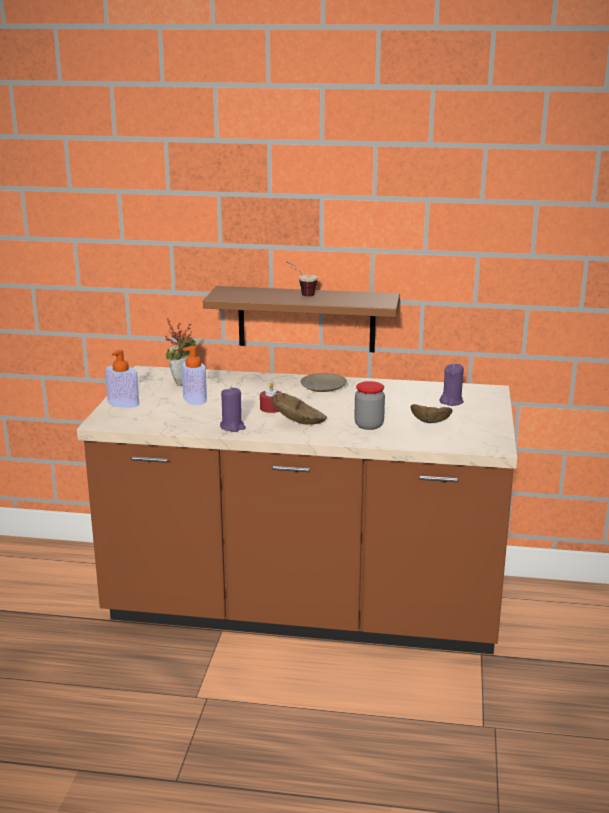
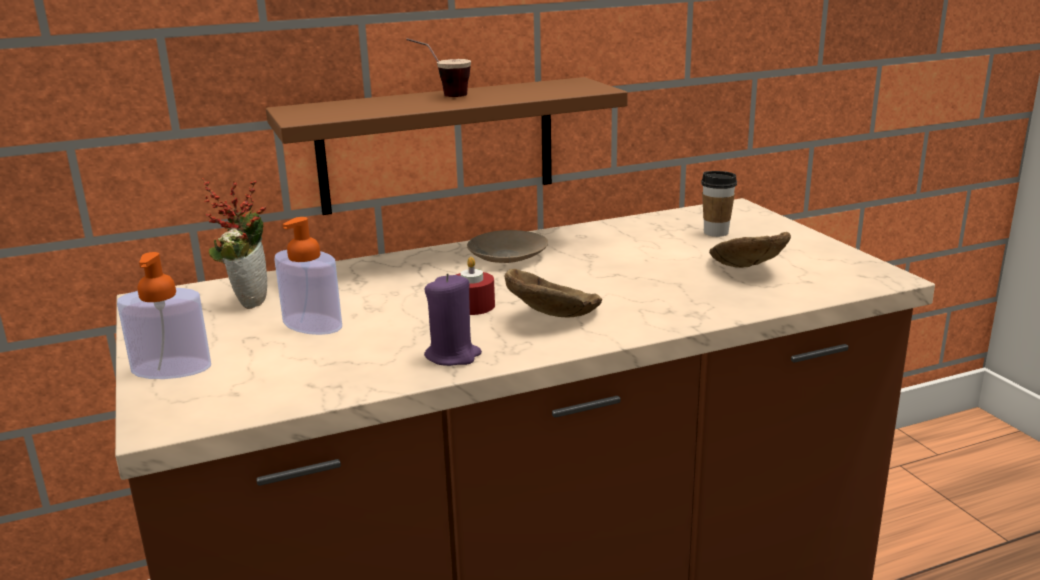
camera: 30 degrees left, 0 degrees up
(369, 425) = (667, 293): jar -> none
(451, 401) = (716, 232): purple candle -> cup

